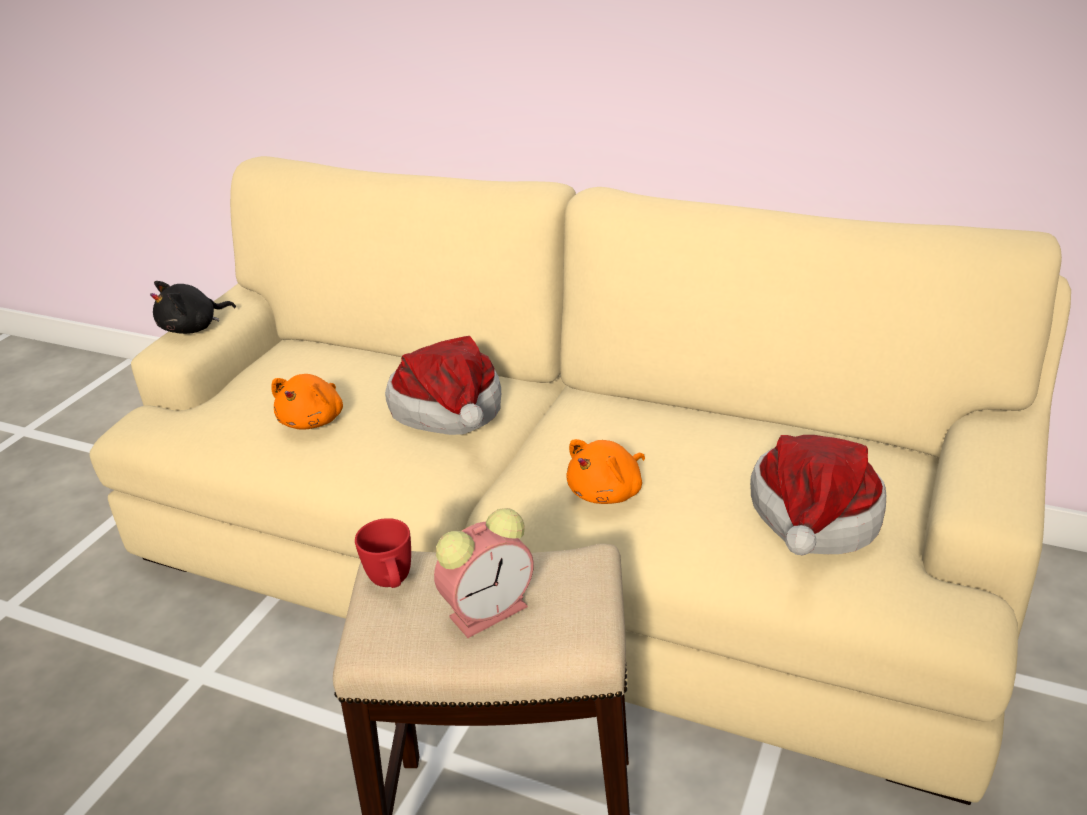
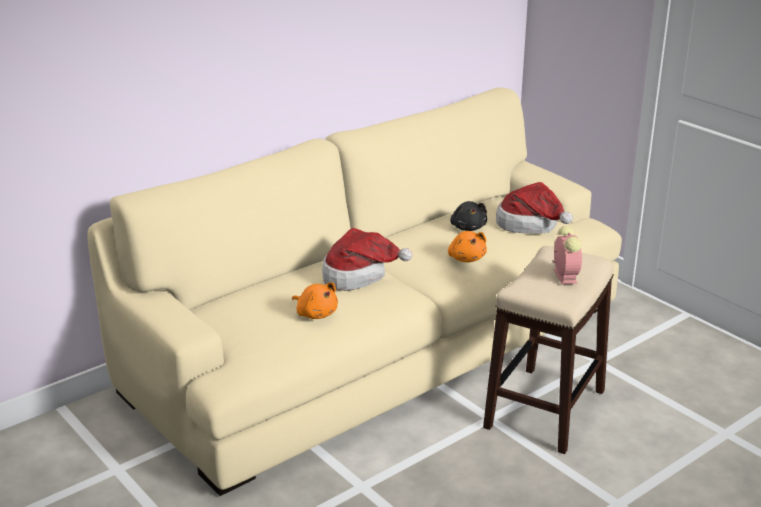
camera: 65 degrees left, 5 degrees down
(193, 328) = (174, 319): black plush toy -> black plush toy (468, 227)
(392, 584) = (533, 289): red mug -> none

